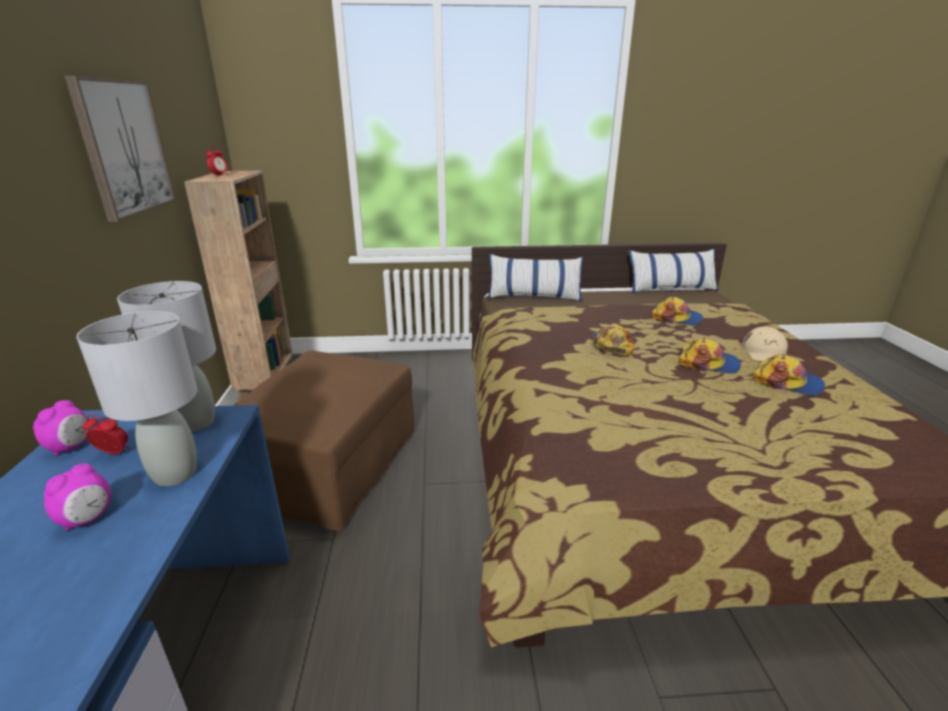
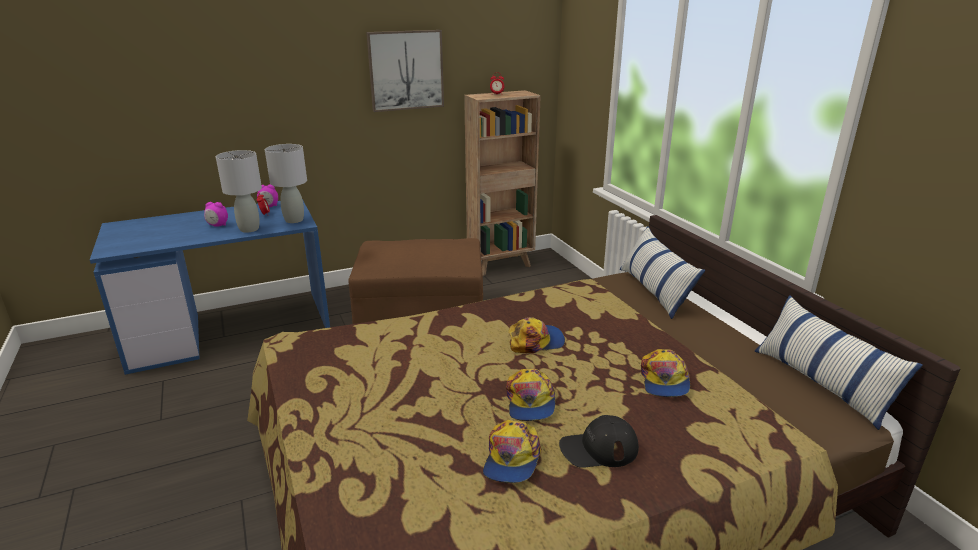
camera: 70 degrees right, 0 degrees up
(765, 353) = (598, 449): beige cap -> black cap

